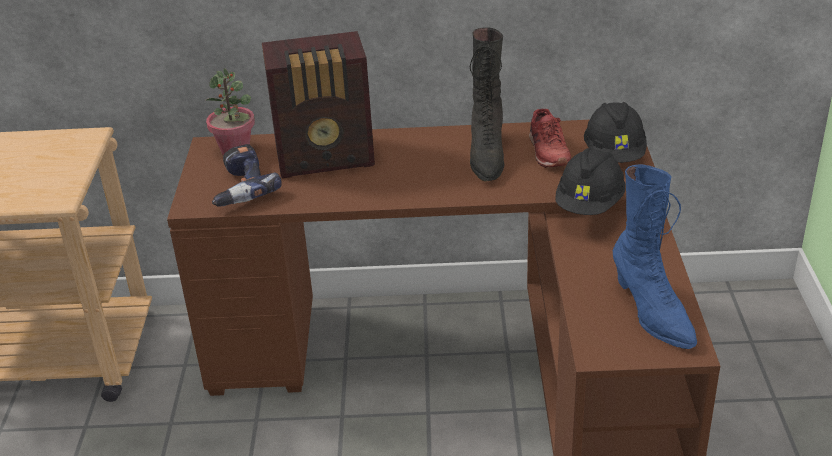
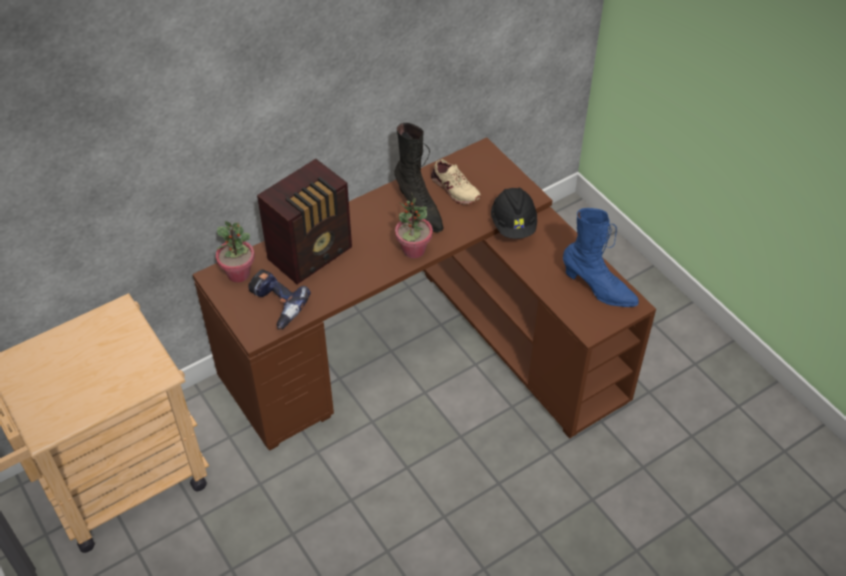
camera: 35 degrees left, 15 degrees up
(441, 190) = (413, 250): none -> potted plant
(547, 151) = (454, 189): red shoe -> beige shoe
(614, 154) = (497, 176): black hard hat -> none

